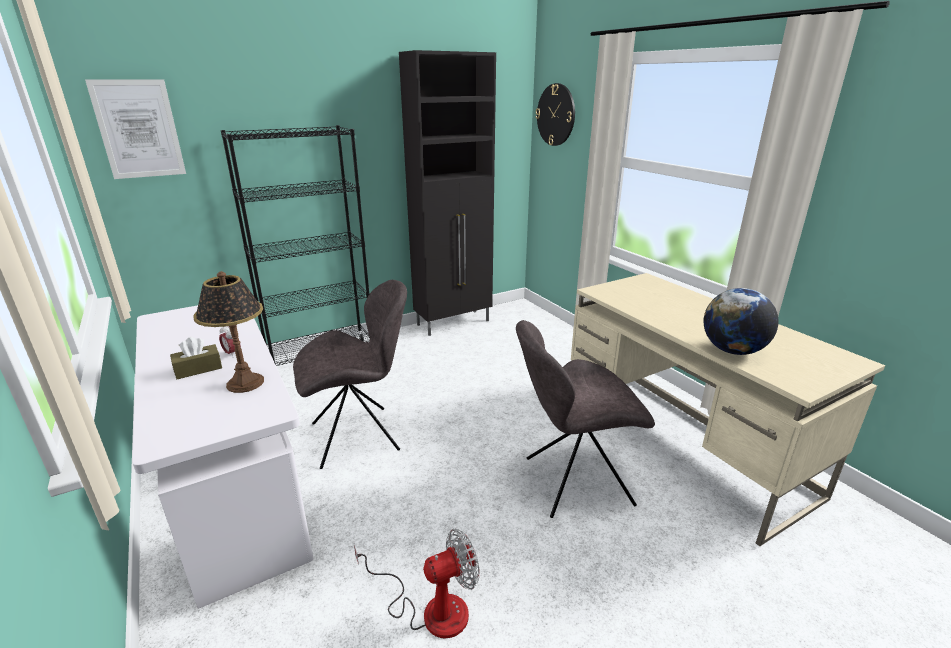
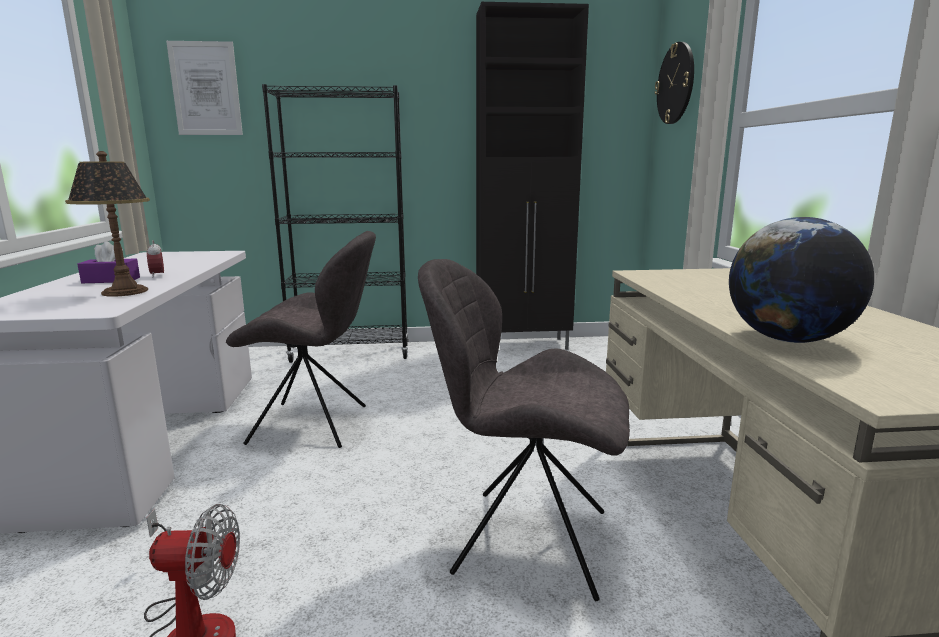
camera: 25 degrees right, 10 degrees down
(198, 369) = (111, 280): brown tissue box -> purple tissue box

